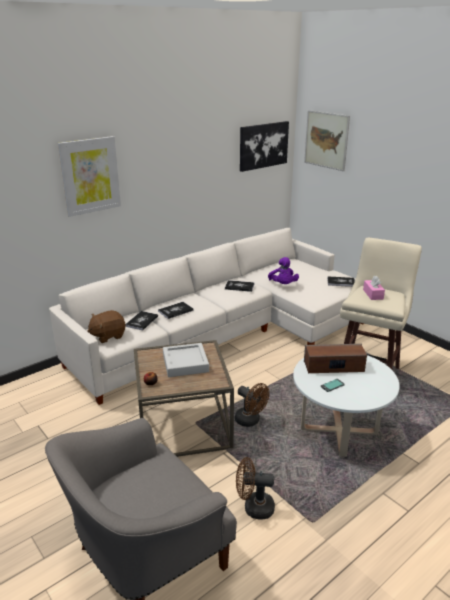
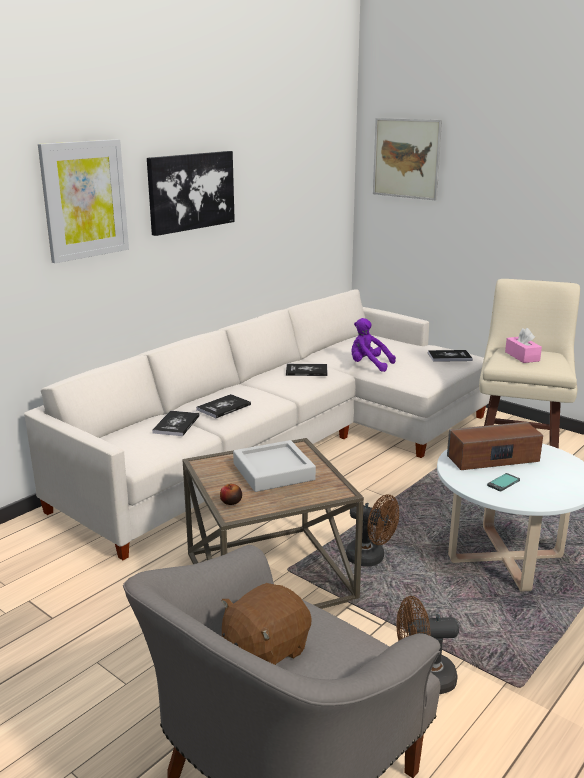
camera: 10 degrees left, 5 degrees down
(108, 336) = (129, 447): brown plush toy -> brown plush toy (264, 650)
(263, 145) = (317, 168): picture -> picture (191, 191)
(283, 285) = (368, 365): purple plush toy -> purple plush toy turned 135 degrees clockwise

